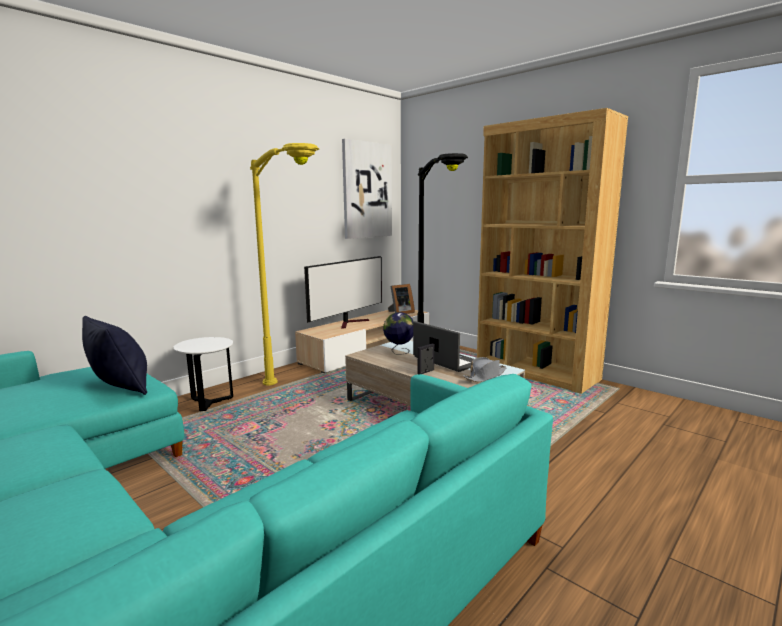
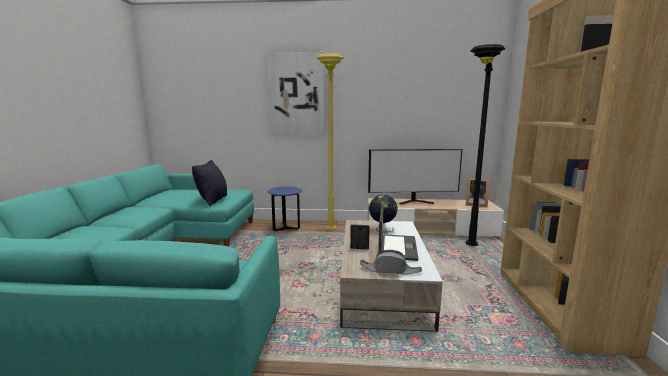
camera: 50 degrees right, 0 degrees up
(209, 403) = (285, 228): white side table -> blue side table
(367, 190) = (459, 88): picture -> picture (296, 95)

